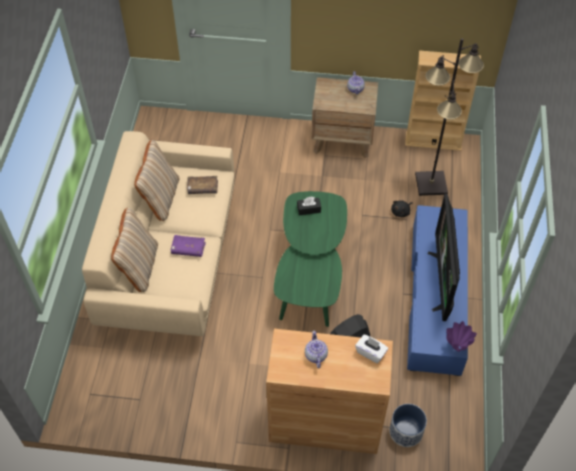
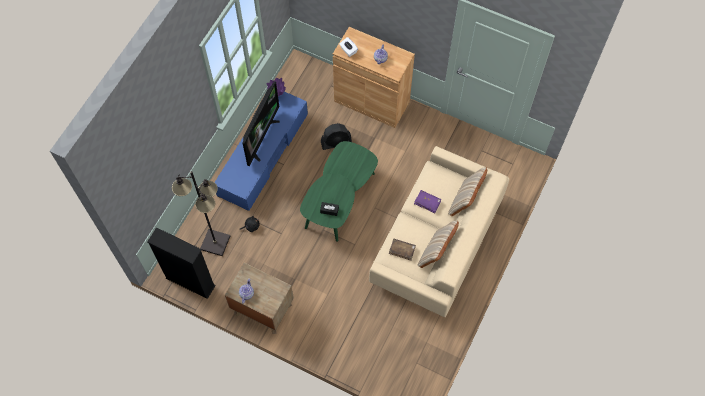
camera: 160 degrees left, 10 degrees up
(406, 431) = (326, 82): planter -> none
(433, 141) = (190, 282): beige bookcase -> black bookcase

